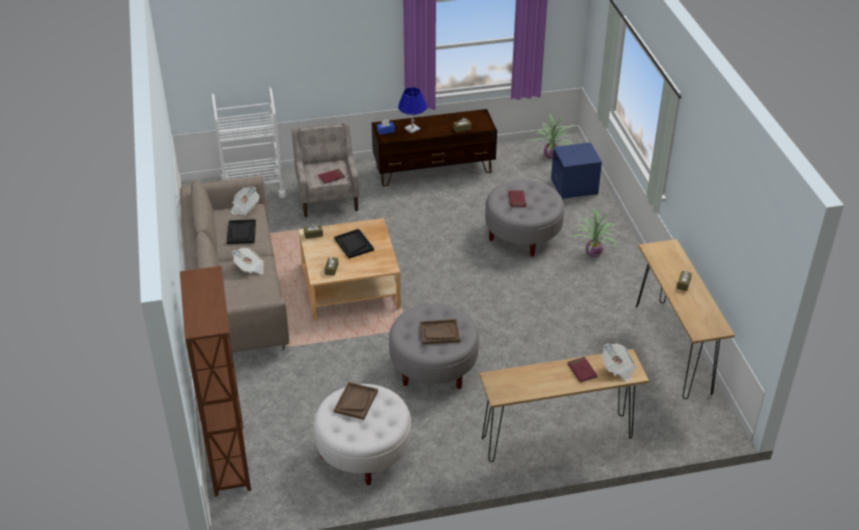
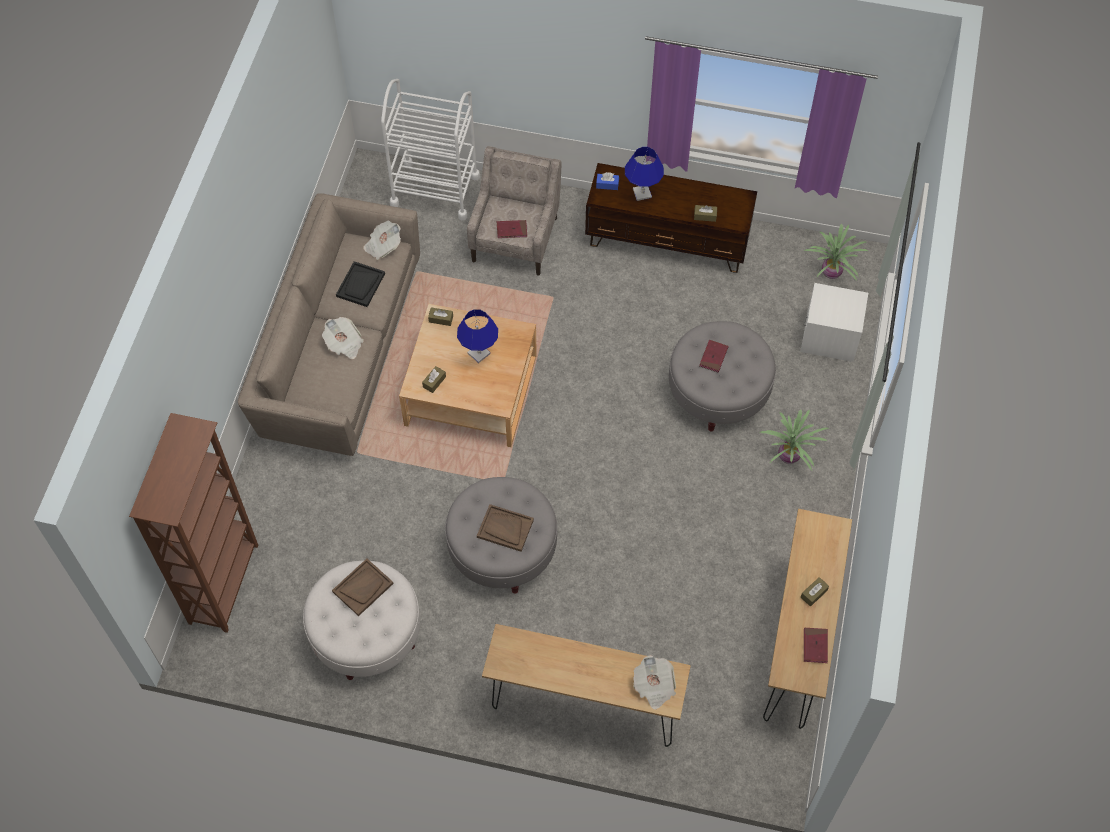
camera: 25 degrees right, 20 degrees up
(353, 244) = (479, 353): black tray -> blue table lamp
(574, 187) = (829, 338): blue nightstand -> white nightstand
(582, 371) = (611, 671): red book -> red book (815, 646)

